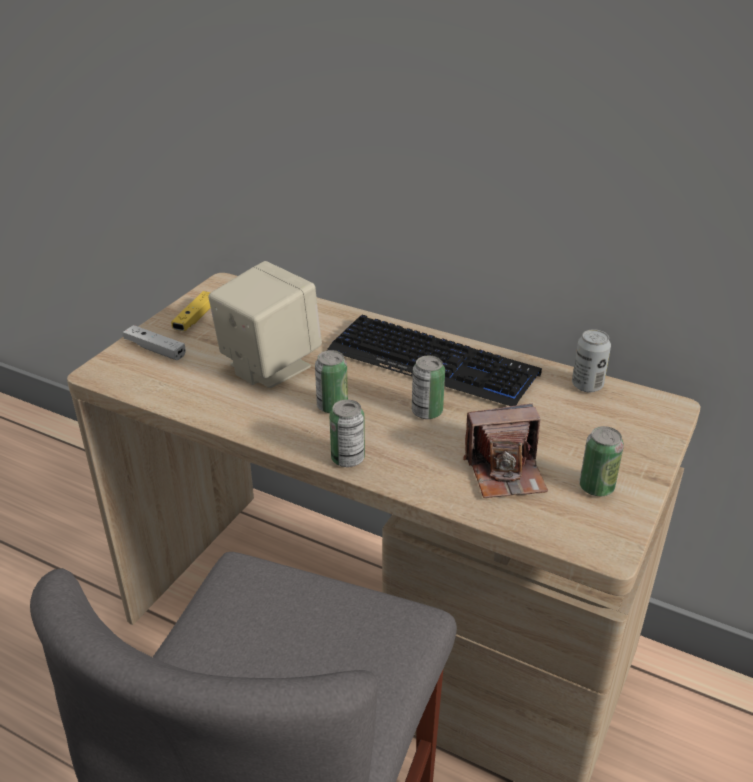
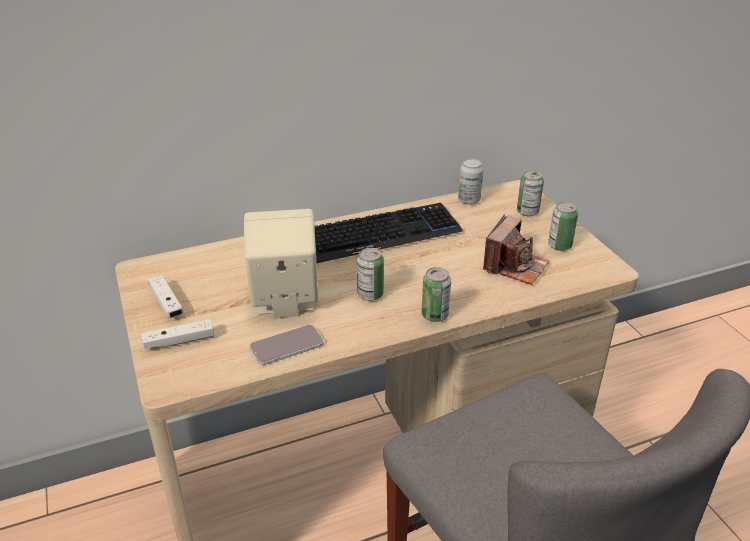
camera: 50 degrees left, 0 degrees up
(195, 318) = (166, 303): yellow game controller -> white game controller
(205, 400) = (287, 346): none -> phone
(427, 412) = (424, 263): can -> can (527, 212)

